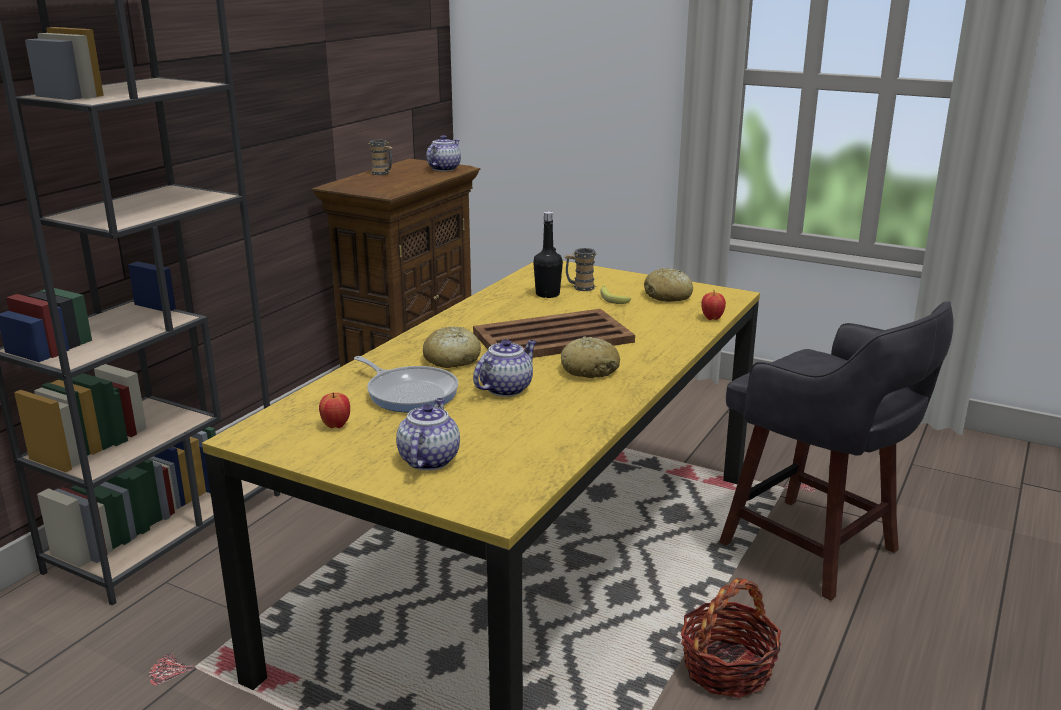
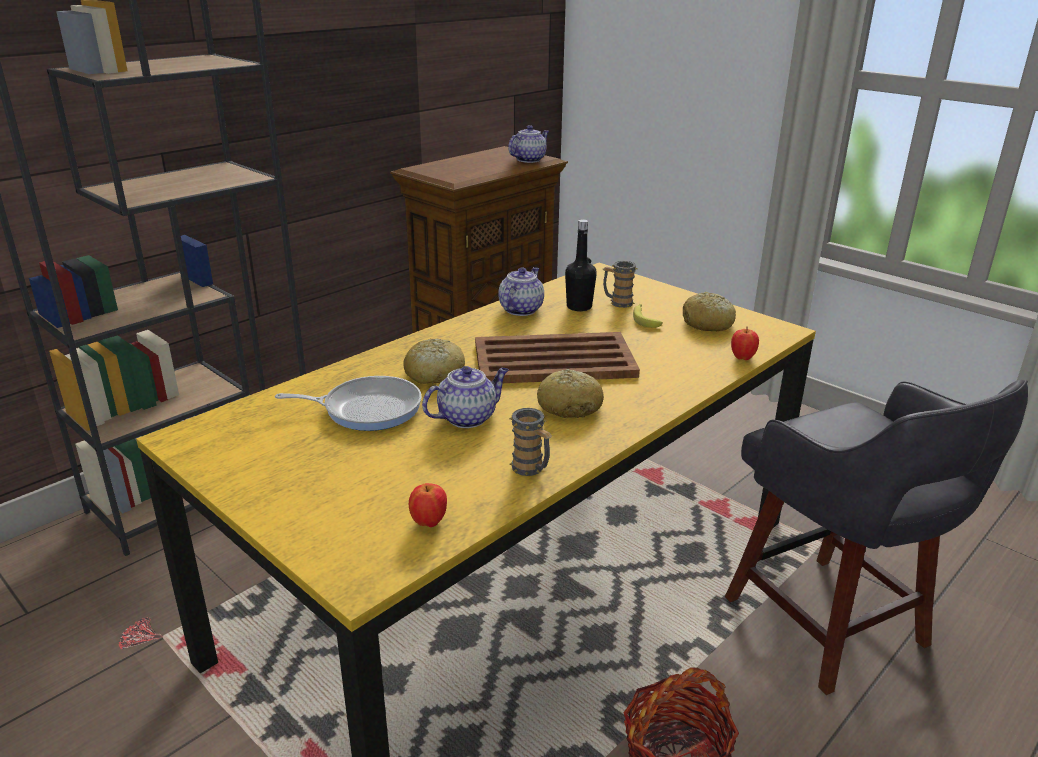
camera: 15 degrees right, 5 degrees up
(336, 426) = (271, 438): apple -> apple (429, 522)
(382, 173) = (466, 160): mug -> mug (531, 469)
(409, 393) = (367, 409): frying pan -> frying pan turned 60 degrees counterclockwise
(428, 459) = (333, 496): teapot -> teapot (521, 309)

